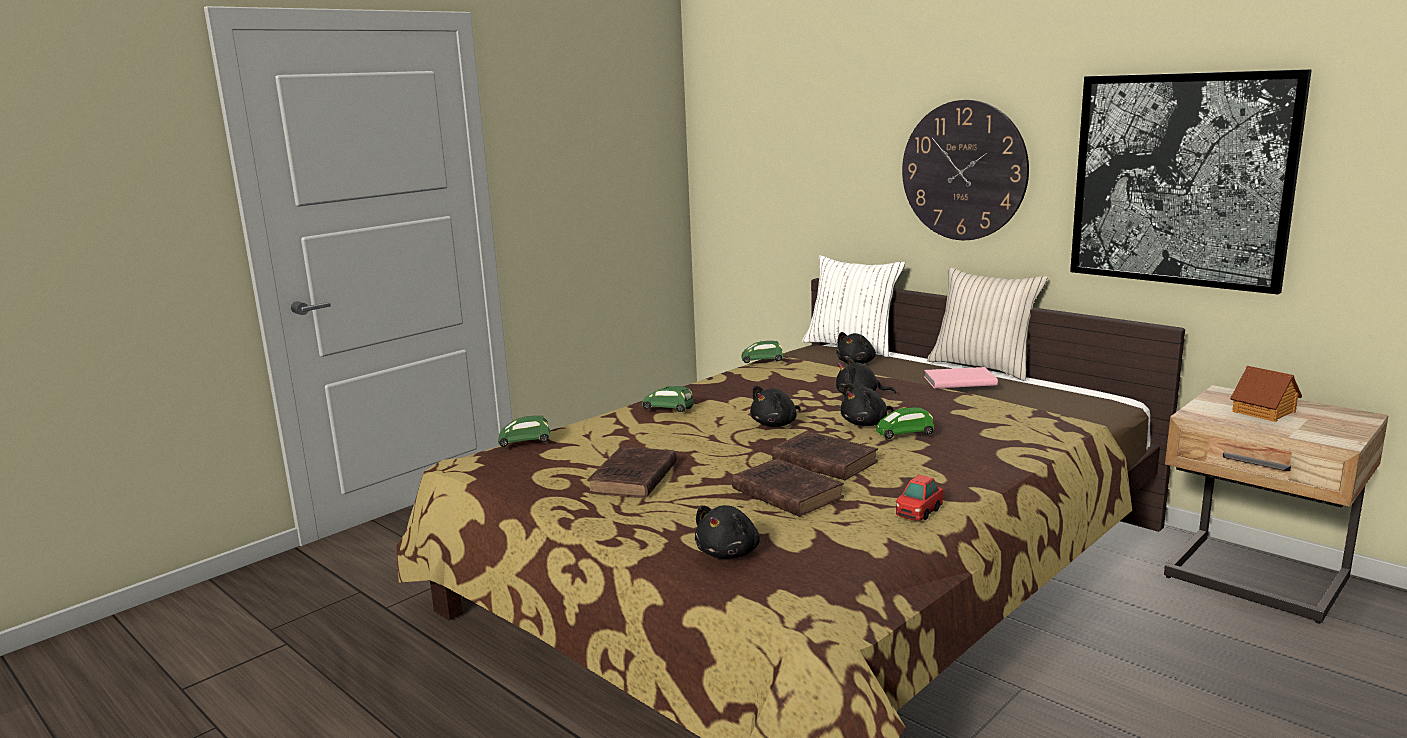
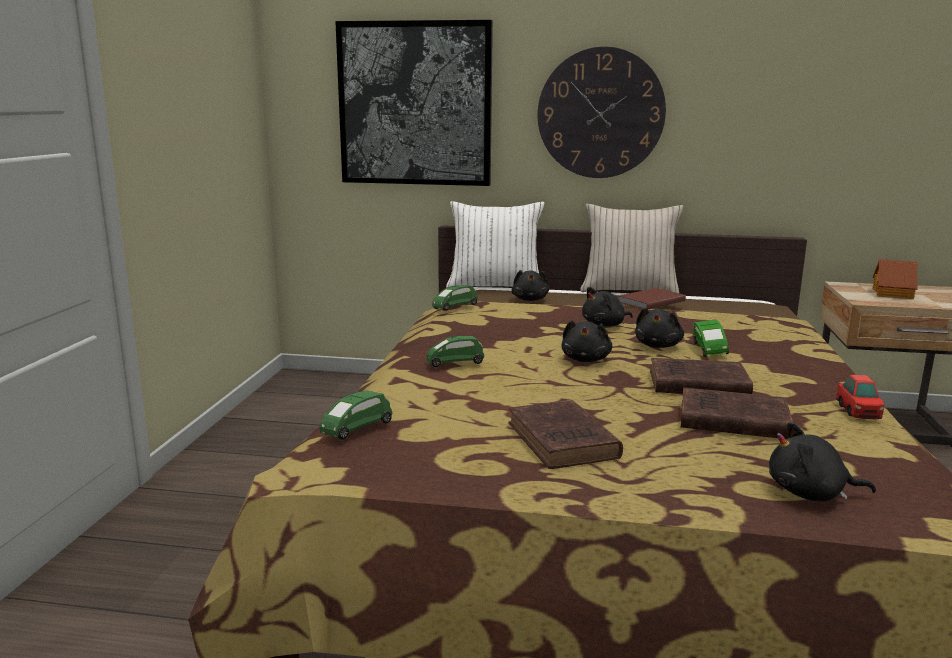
camera: 35 degrees left, 0 degrees up
(729, 552) = (811, 494): black plush toy -> black plush toy turned 105 degrees clockwise
(904, 435) = (708, 350): green toy car -> green toy car turned 45 degrees counterclockwise
(958, 380) = (650, 301): pink book -> brown book
(1180, 180) = (799, 116): picture -> picture (415, 104)

